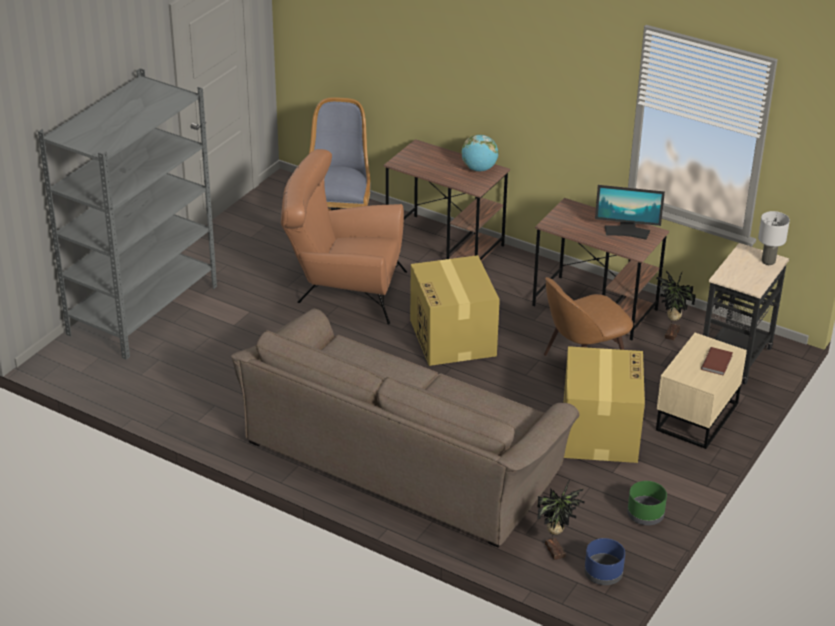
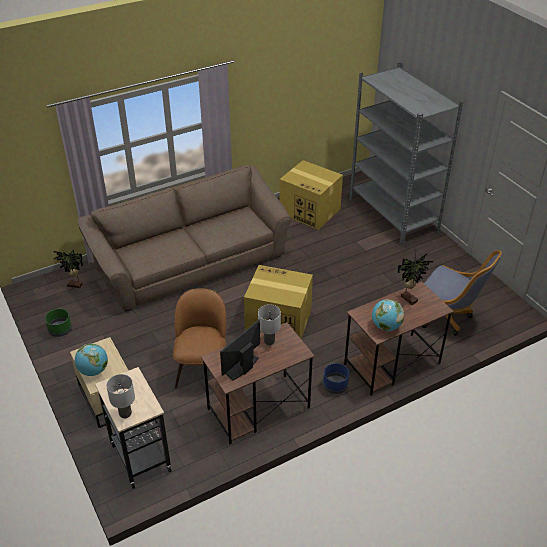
camera: 120 degrees right, 5 degrees up
(342, 292) = (362, 293): brown armchair -> none
(576, 227) = (269, 342): none -> white table lamp
(599, 432) = (138, 345): cardboard box -> cardboard box (310, 211)
(603, 574) = (42, 294): blue planter -> blue planter (335, 386)
(670, 334) = (197, 435): potted plant -> potted plant (409, 298)
(717, 362) = (93, 371): brown book -> globe

